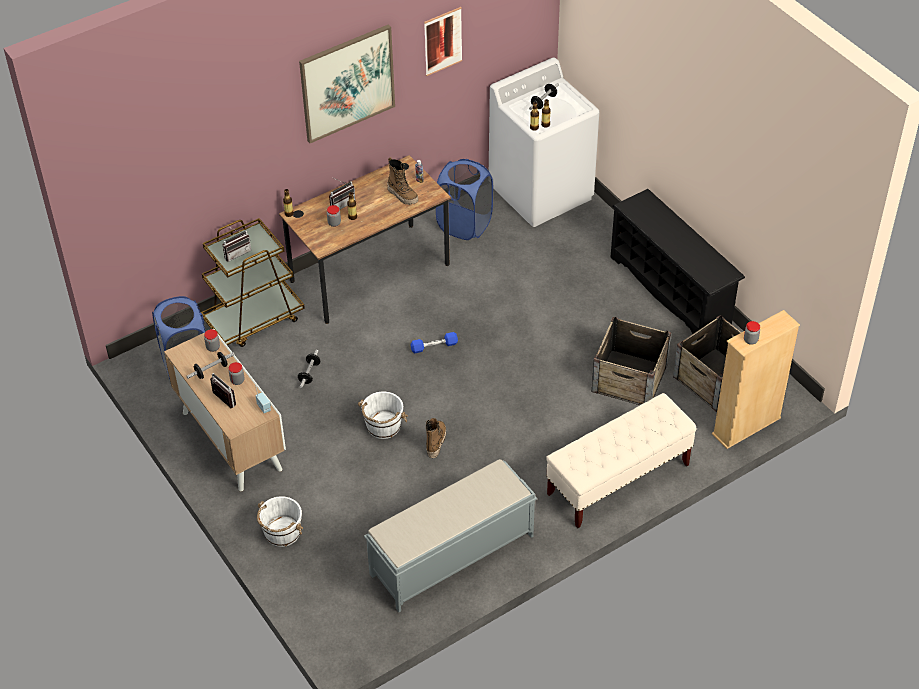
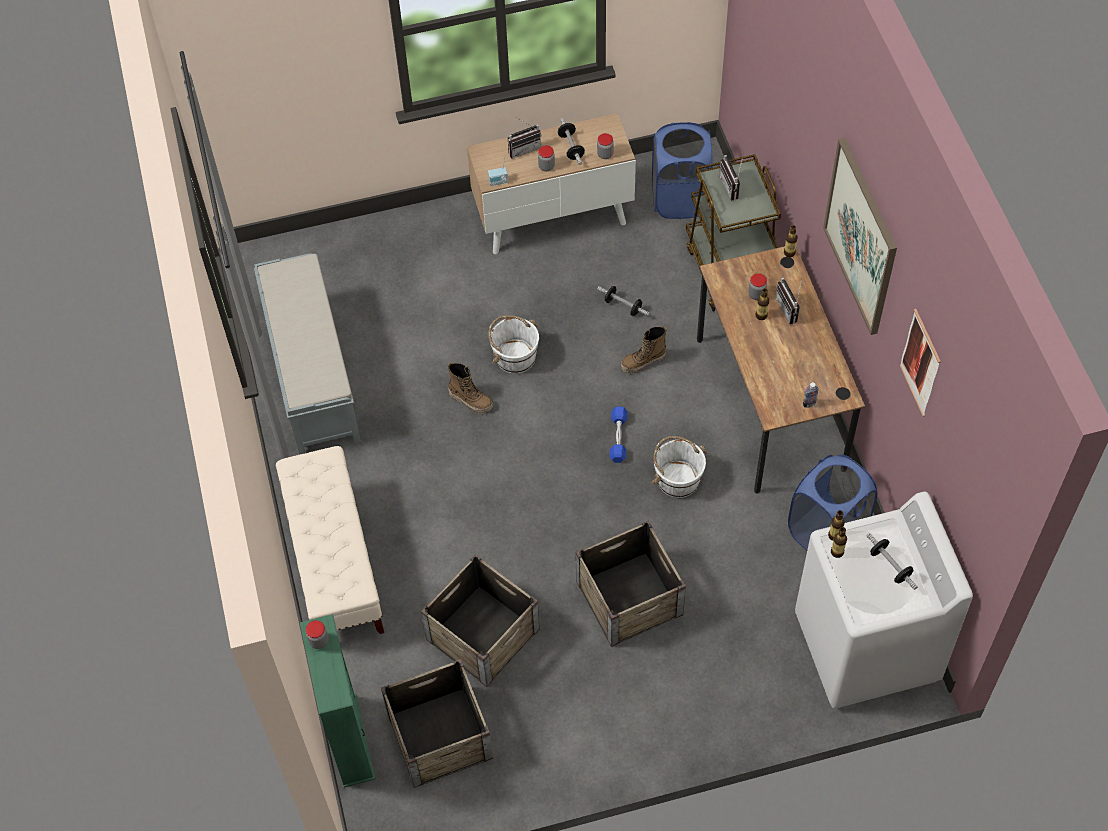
camera: 110 degrees right, 10 degrees up
(281, 533) = (411, 237): white bucket -> white bucket (677, 479)
(403, 195) = (784, 378): boot -> boot (643, 362)
(563, 309) = (629, 598): none -> crate
(672, 290) = (615, 745): black shoe rack -> none
(746, 426) = (349, 740): beige bookcase -> green bookcase

